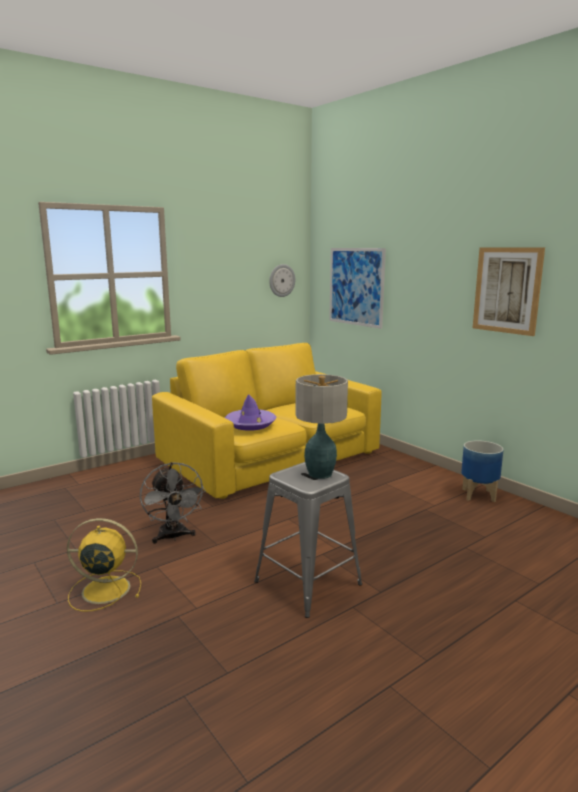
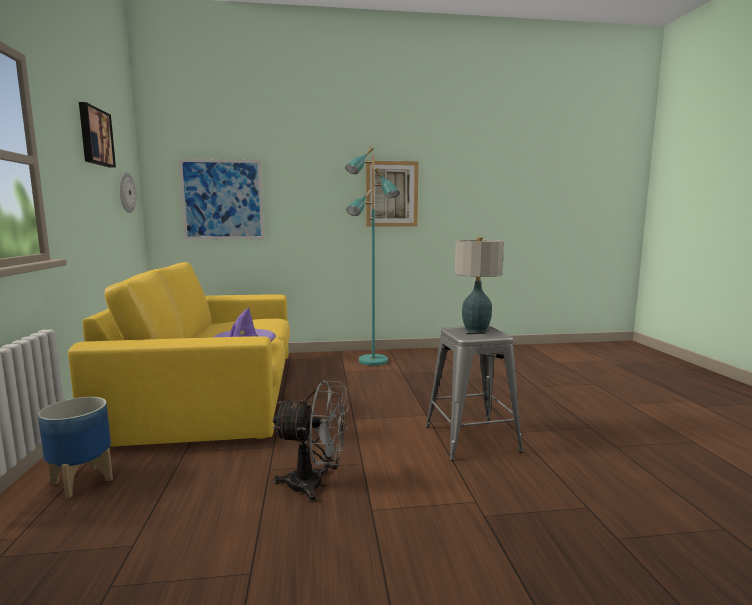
camera: 60 degrees left, 5 degrees down
(104, 590) = (391, 561): yellow fan -> none
(241, 243) = (94, 136): none -> picture
(433, 487) = (373, 361): none -> turquoise floor lamp
(478, 495) = (402, 355): planter -> planter (81, 481)

